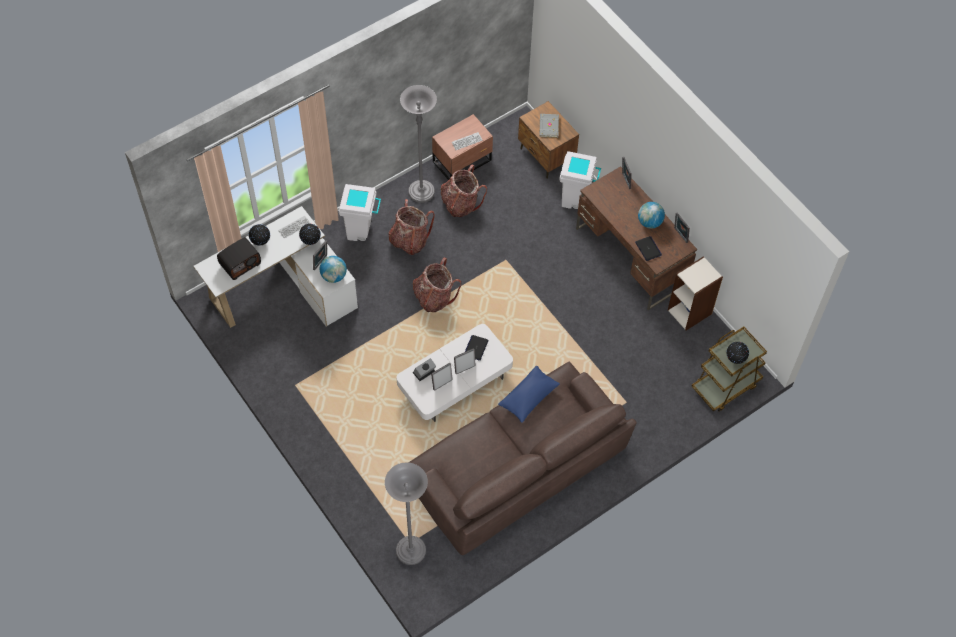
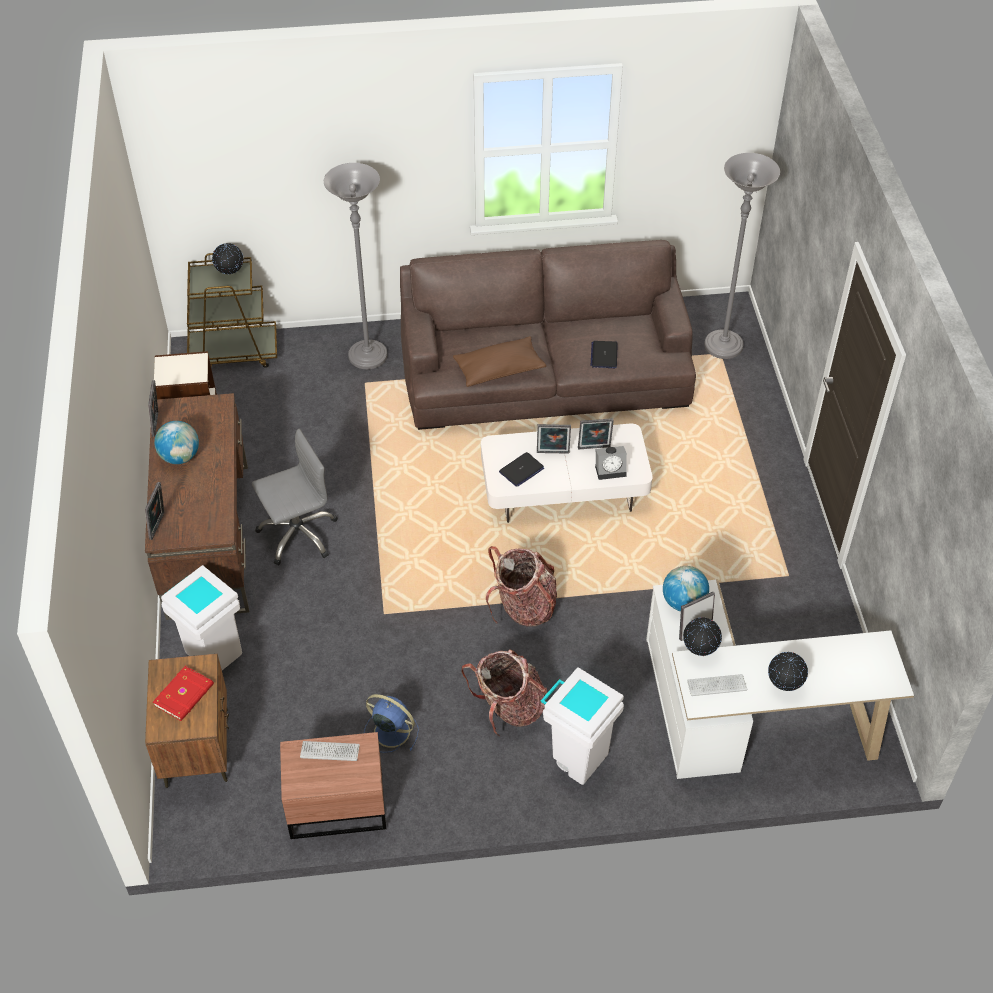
camera: 150 degrees left, 10 degrees down
(240, 264) = (832, 664): radio -> none
(421, 192) = (440, 781): grey floor lamp -> grey floor lamp (368, 356)
(460, 204) = (390, 731): backpack -> blue fan
(528, 398) = (499, 370): blue pillow -> brown pillow
(548, 127) = (185, 695): grey book -> red book
(586, 283) = (298, 534): none -> grey office chair
(648, 249) = (214, 425): laptop -> laptop (604, 355)

